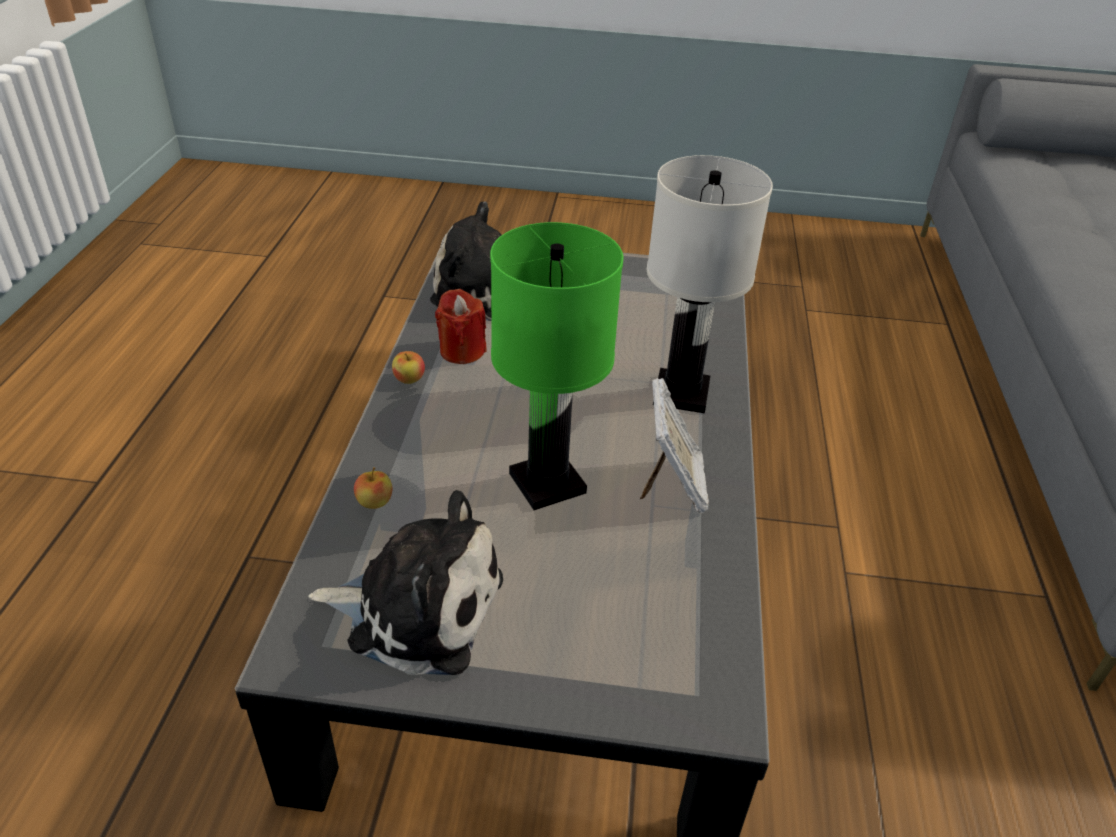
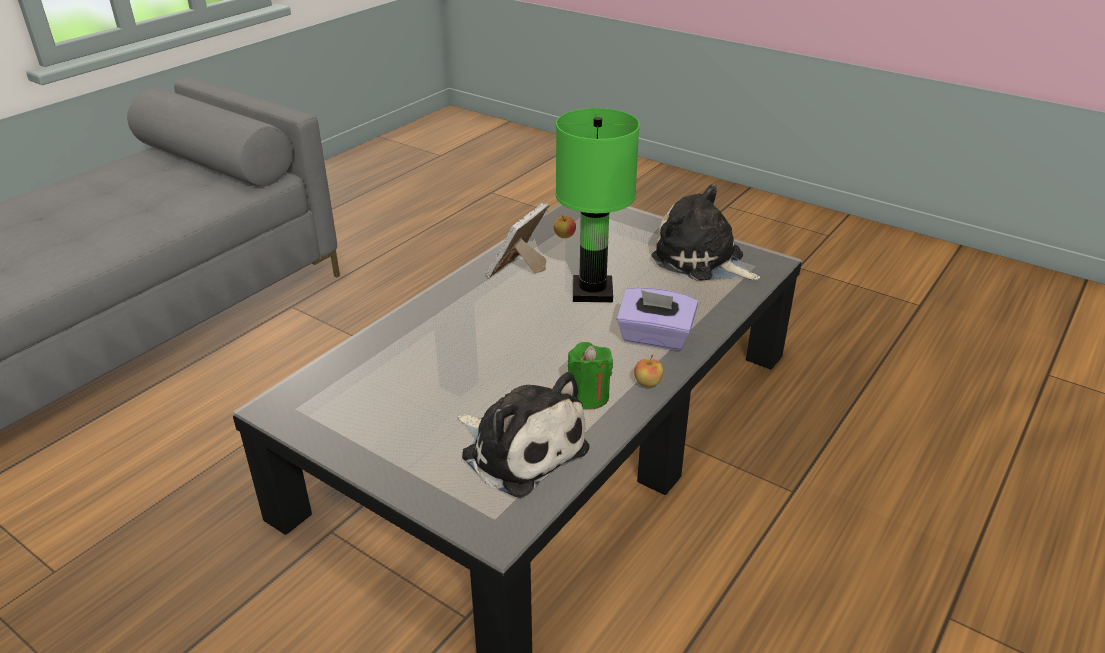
camera: 150 degrees left, 5 degrees down
(374, 502) = (708, 309): apple -> apple (564, 236)
(427, 436) = (655, 338): none -> purple tissue box
(462, 351) = (588, 396): red candle -> green candle
(680, 394) = (450, 315): white table lamp -> none

